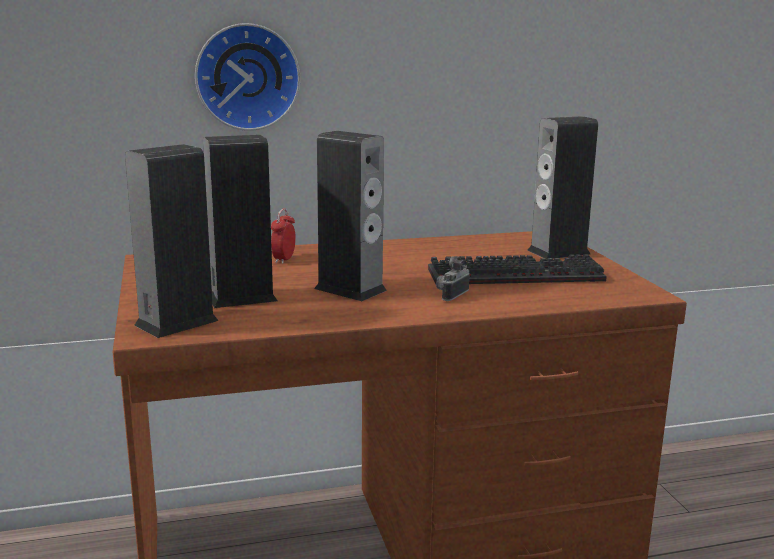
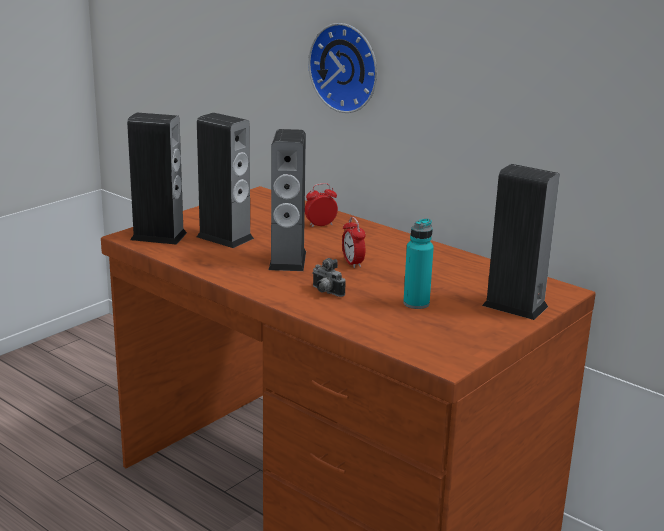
camera: 55 degrees right, 5 degrees up
(397, 271) = (352, 263): none -> alarm clock
(451, 295) = (325, 292): camera -> camera turned 135 degrees counterclockwise
(517, 274) = (416, 303): keyboard -> turquoise bottle

